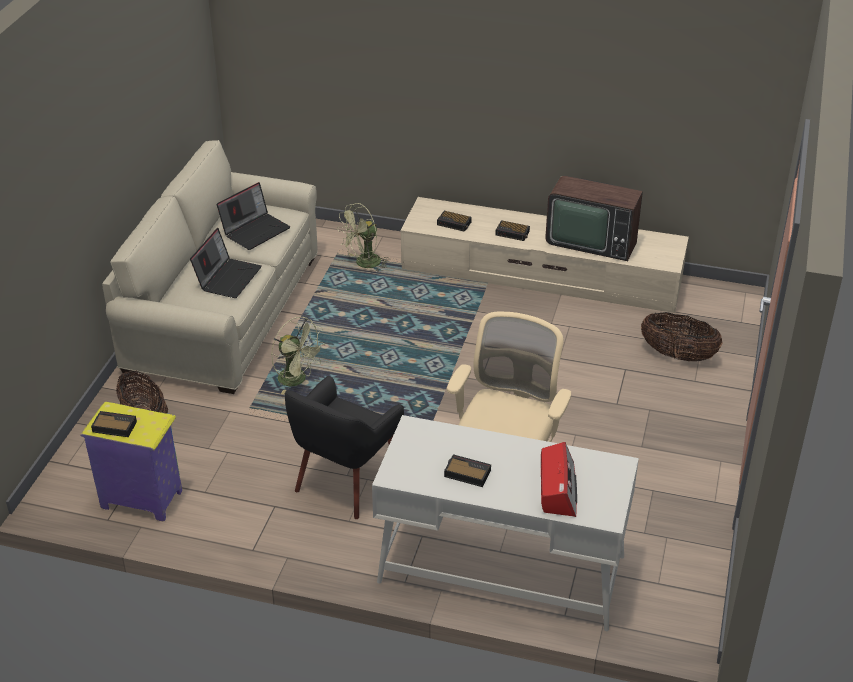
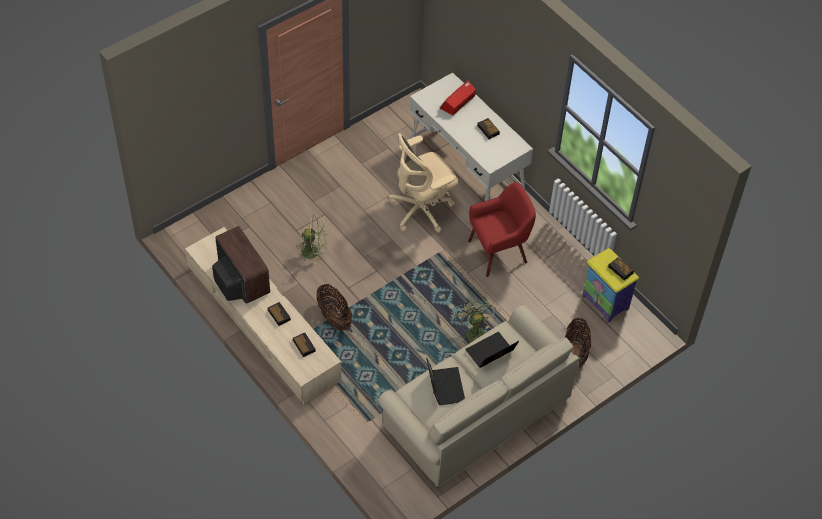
camera: 145 degrees left, 15 degrees up
(255, 230) = (444, 386): laptop -> laptop turned 90 degrees clockwise
(346, 482) = (498, 252): black armchair -> red armchair
(364, 264) = (359, 401): green fan -> green fan (314, 251)
(678, 355) = (259, 221): basket -> basket (334, 317)

